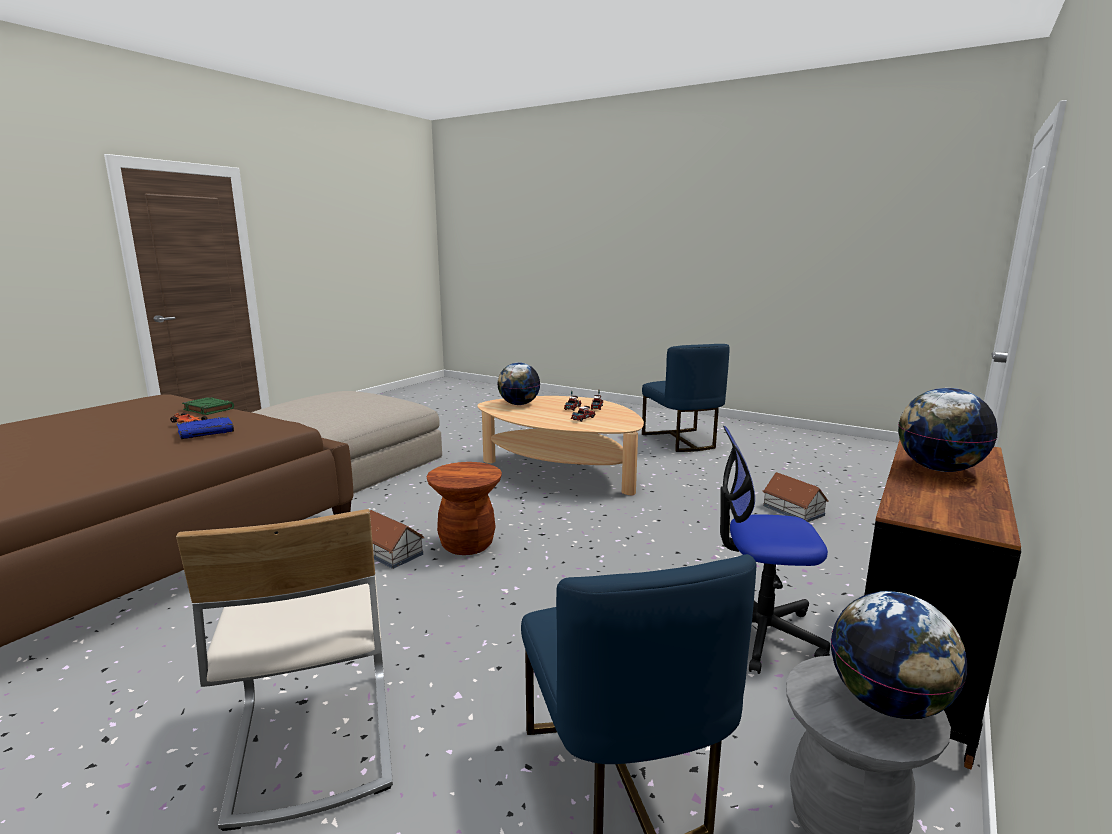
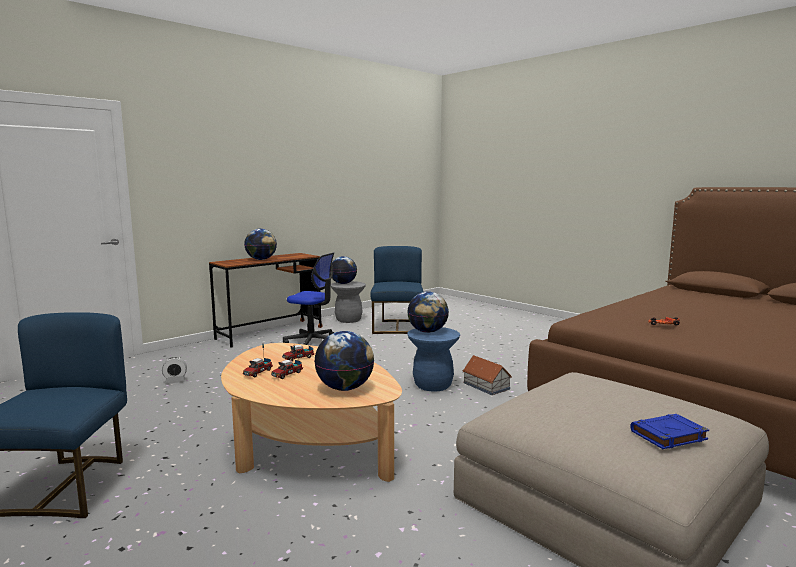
camera: 165 degrees left, 5 degrees down
(206, 431) = (629, 316): blue book -> blue book (668, 435)
(208, 409) = (695, 344): green book -> none
(311, 742) = (492, 338): beige chair -> none
(467, 544) = (433, 385): brown stool -> blue stool
(473, 474) = (427, 332): none -> globe
(793, 511) = (175, 381): toy house -> alarm clock

